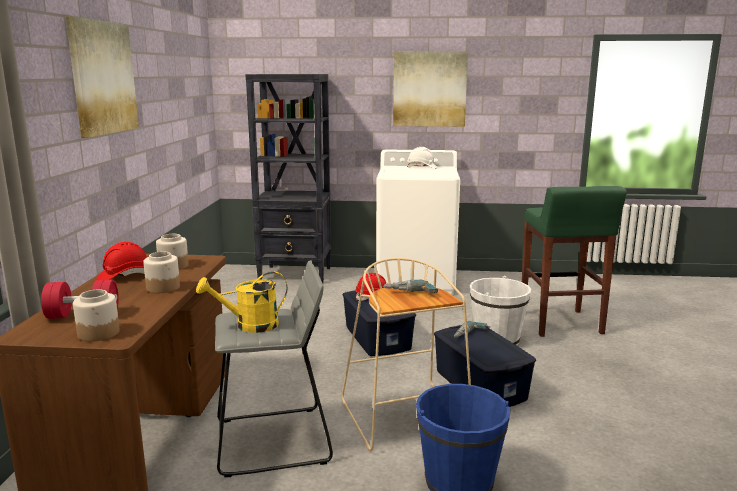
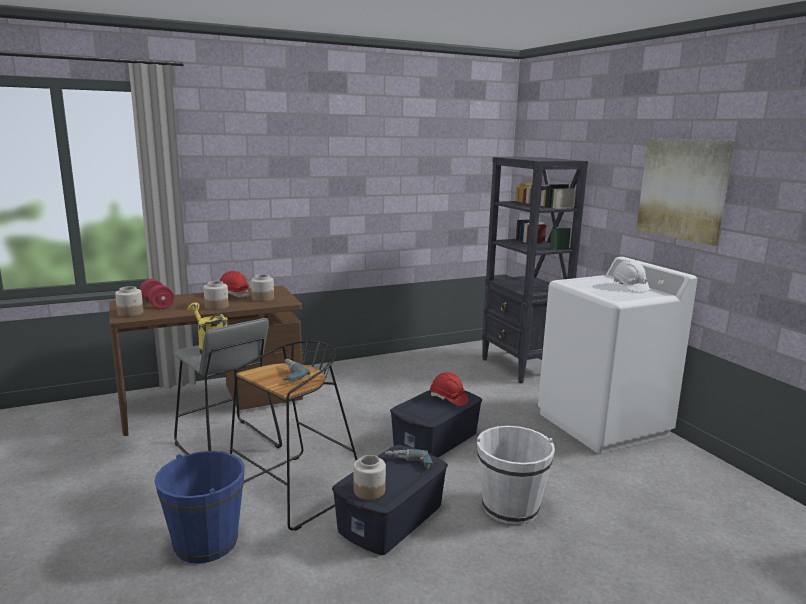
camera: 60 degrees right, 0 degrees up
(102, 77) = (306, 155): picture -> none
(406, 418) = (295, 492): beige stool -> black stool
(502, 357) = (369, 490): none -> jar
(560, 324) = (622, 548): green stool -> none

